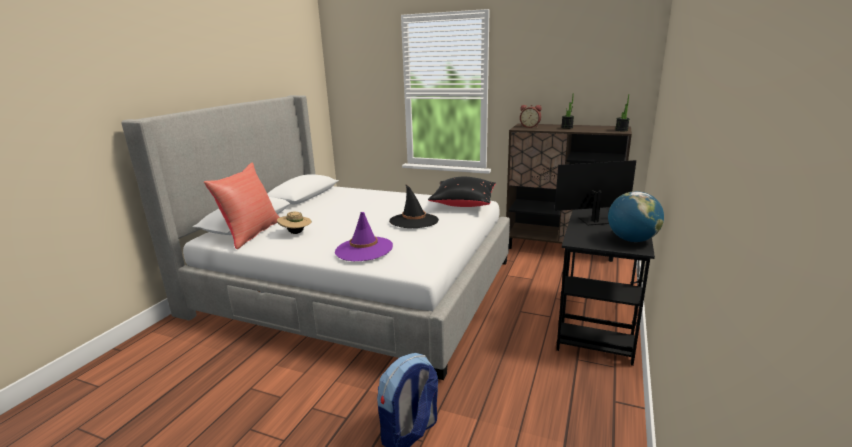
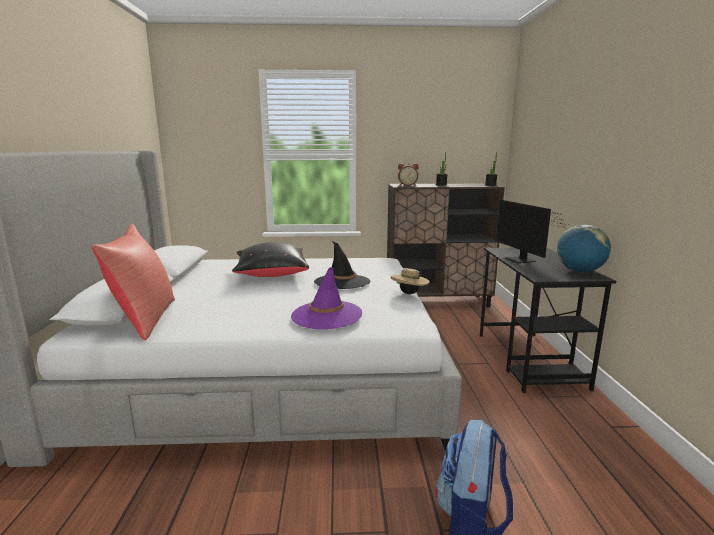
camera: 25 degrees left, 5 degrees down
(296, 233) = (212, 310): beige hat -> beige hat (409, 293)
(463, 204) = (370, 263): black pillow -> black pillow (271, 274)
(588, 220) = (521, 261): monitor -> monitor turned 75 degrees counterclockwise

